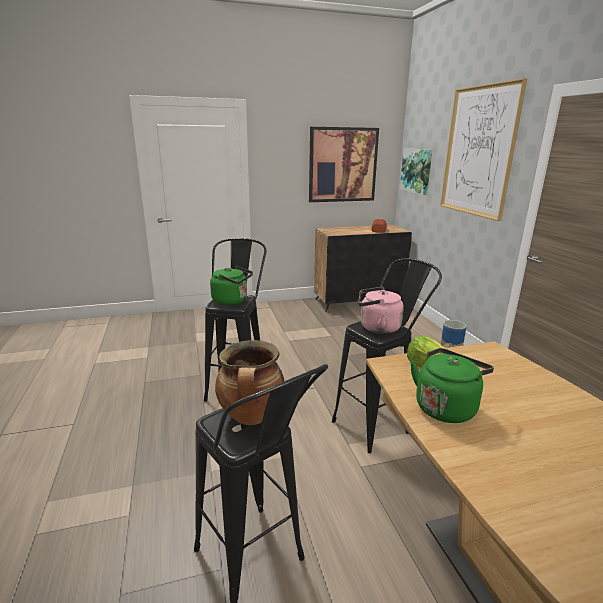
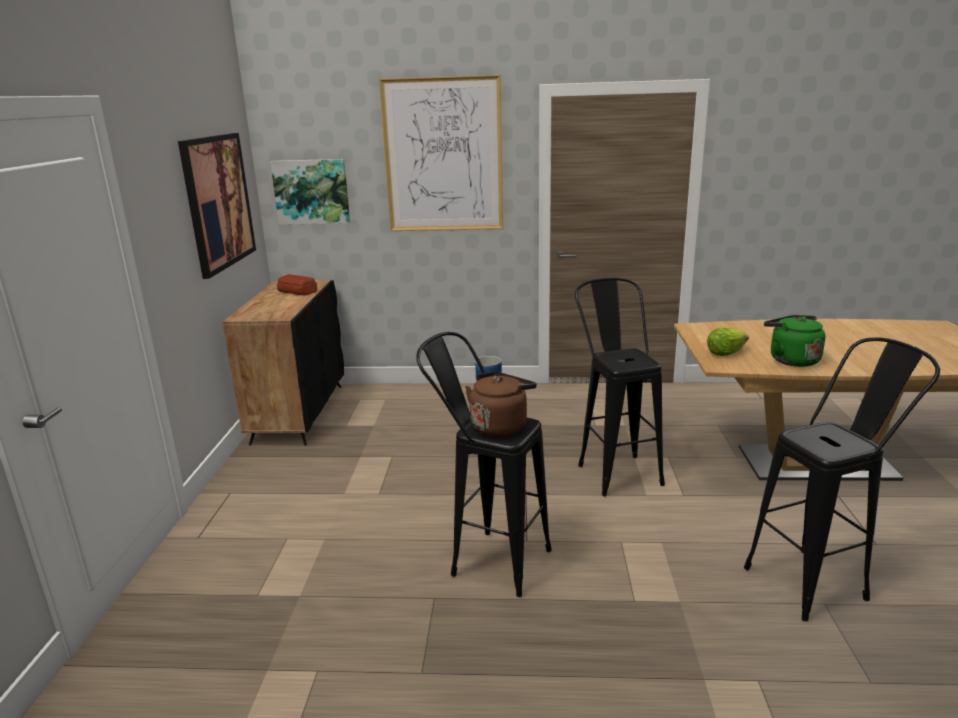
camera: 70 degrees left, 0 degrees up
(232, 301) = (500, 426): green kettle -> brown kettle
(251, 417) = (816, 435): cooking pot -> none
(377, 328) = (625, 359): pink kettle -> none

